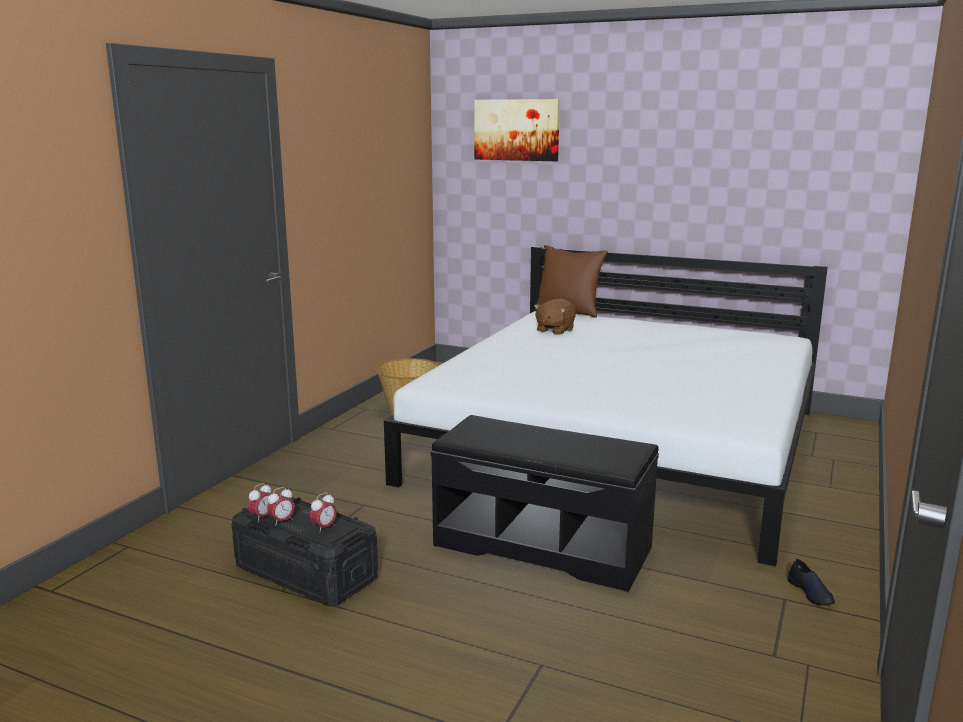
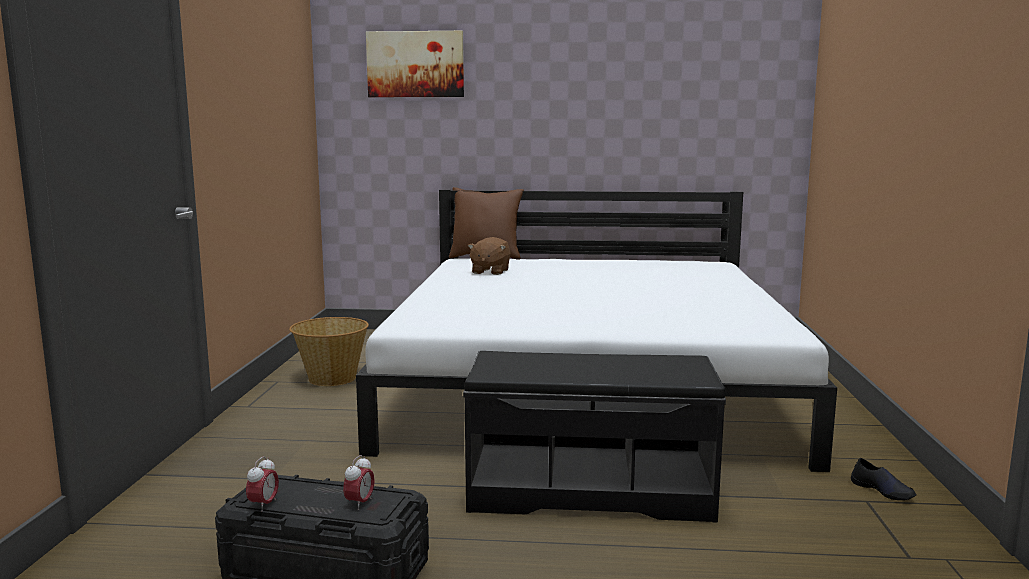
camera: 20 degrees left, 5 degrees down
(282, 521) = (295, 505): alarm clock -> none

